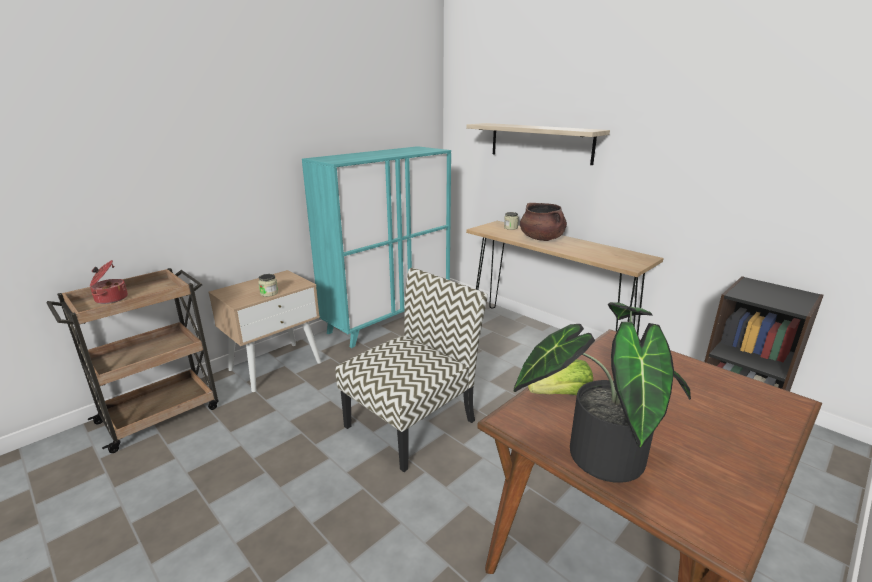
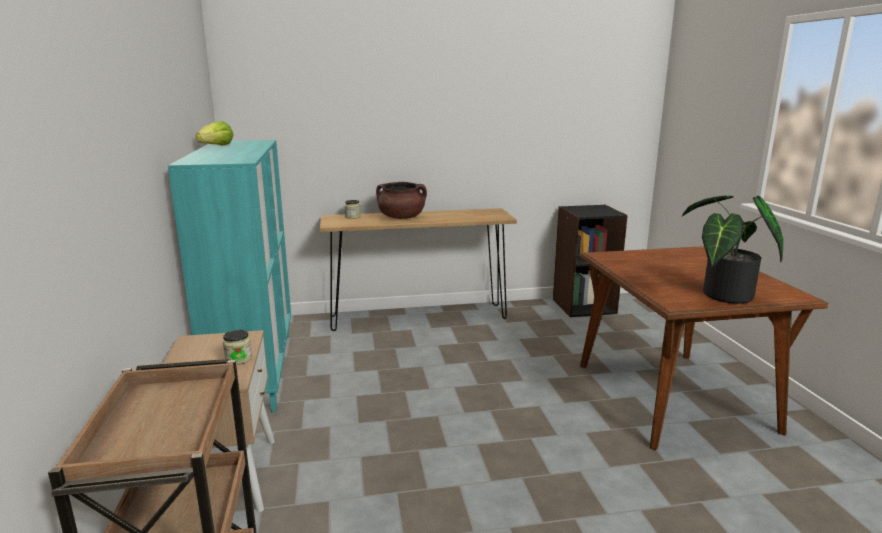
camera: 55 degrees left, 5 degrees down
(110, 299) = (139, 436): cooking pot -> none
(411, 422) = (457, 421): chair -> none
(540, 142) = (365, 123): shelf -> none
(562, 395) = (656, 286): lettuce -> lettuce (216, 146)

